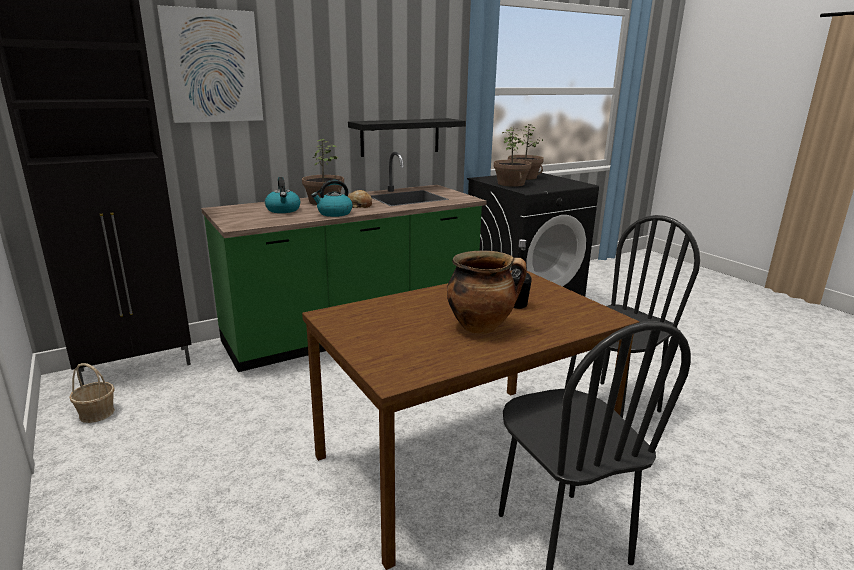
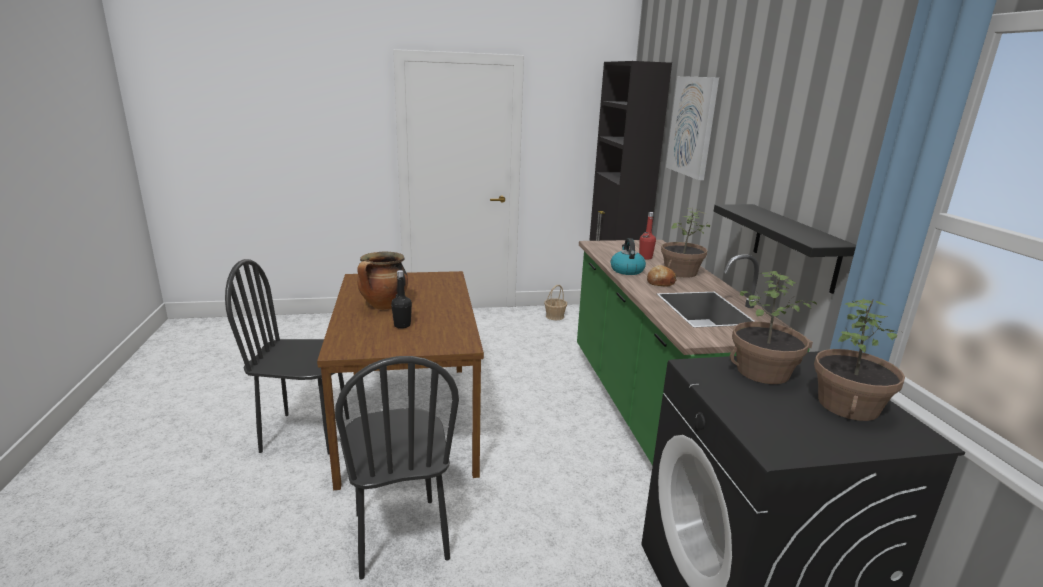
camera: 110 degrees right, 0 degrees up
(283, 210) = (645, 257): kettle -> red bottle

